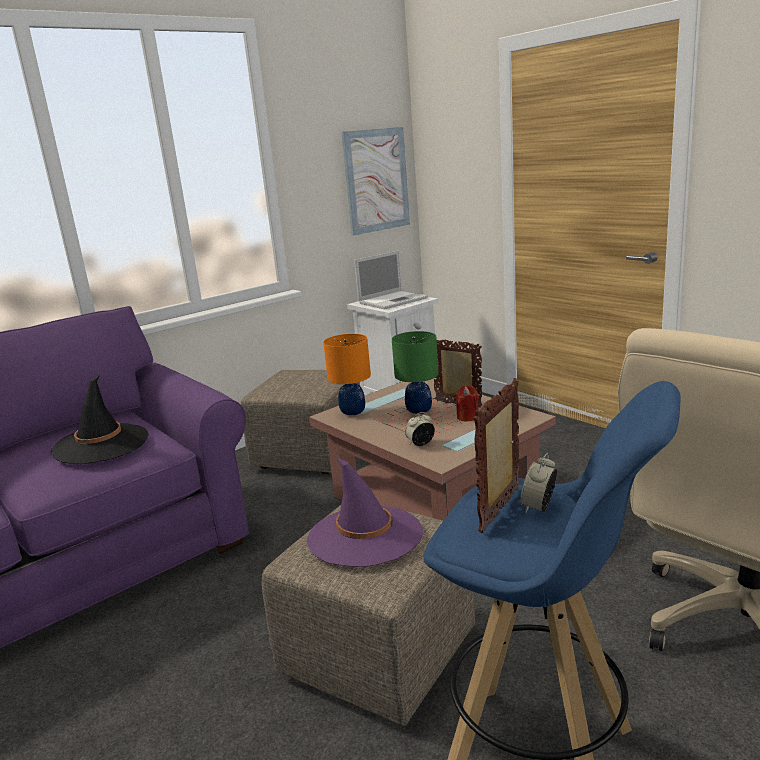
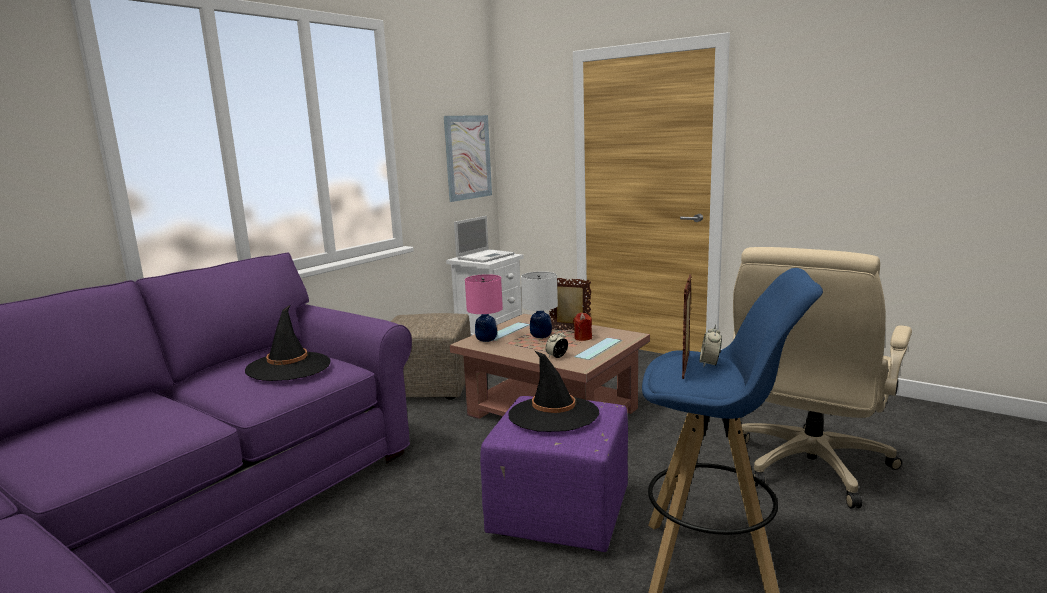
camera: 15 degrees left, 5 degrees down
(351, 412) = (485, 340): orange table lamp -> pink table lamp
(365, 536) = (553, 414): purple hat -> black hat
(378, 656) = (560, 515): beige ottoman -> purple ottoman
(418, 410) = (540, 336): green table lamp -> white table lamp

